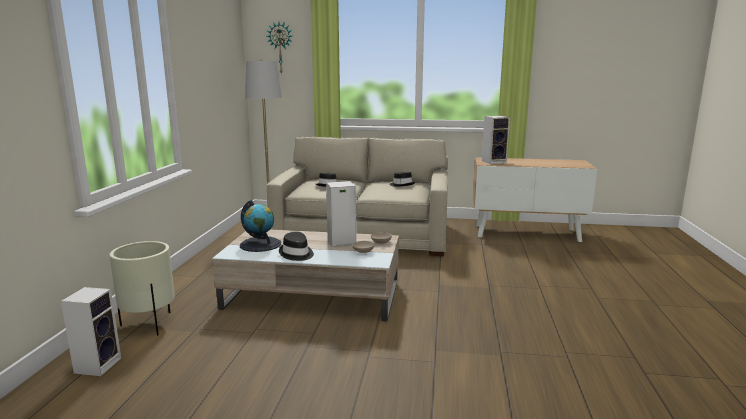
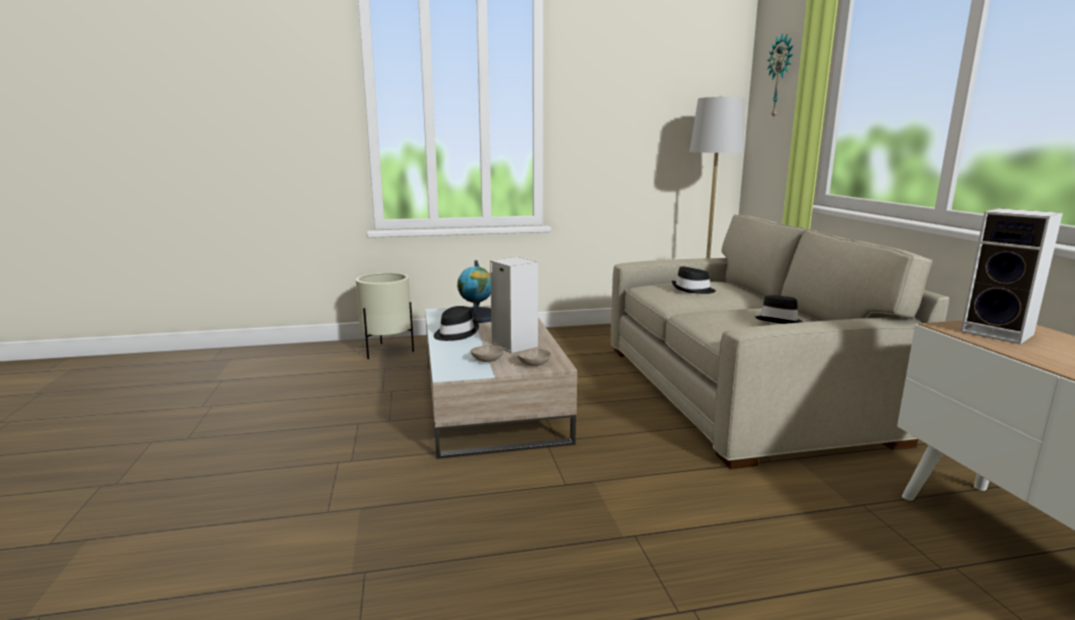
camera: 70 degrees right, 0 degrees up
(98, 364) = (315, 355): speaker -> none

